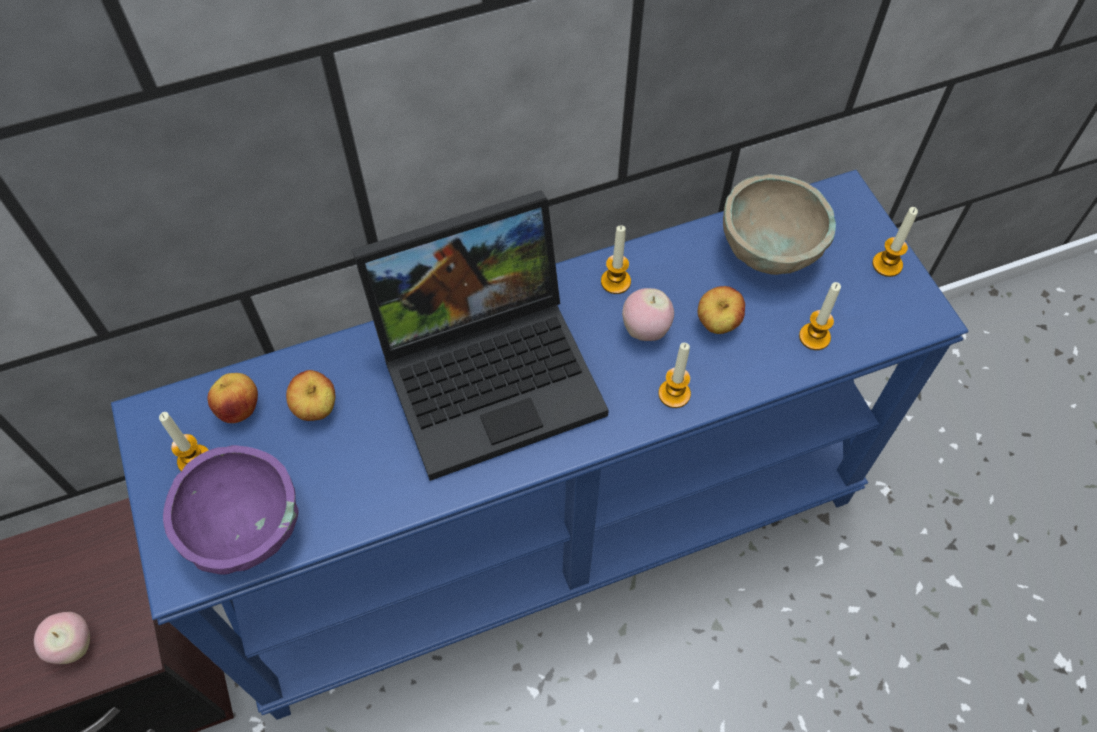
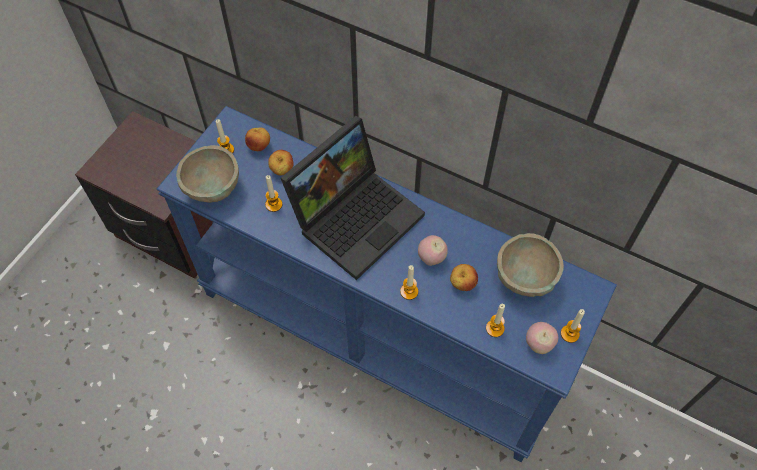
camera: 50 degrees right, 0 degrees up
(74, 646) = (150, 185): apple -> apple (538, 344)
(245, 531) = (212, 189): purple bowl -> beige bowl
(492, 369) = (356, 216): laptop -> laptop turned 75 degrees counterclockwise
(615, 281) = (445, 229): candle -> candle (274, 204)

